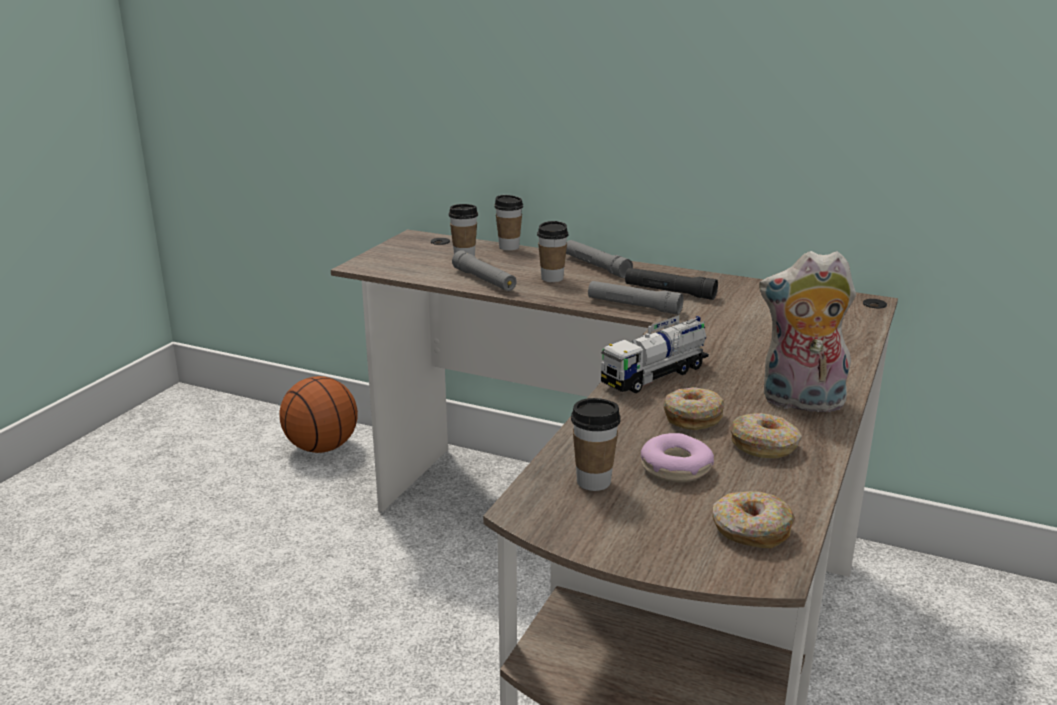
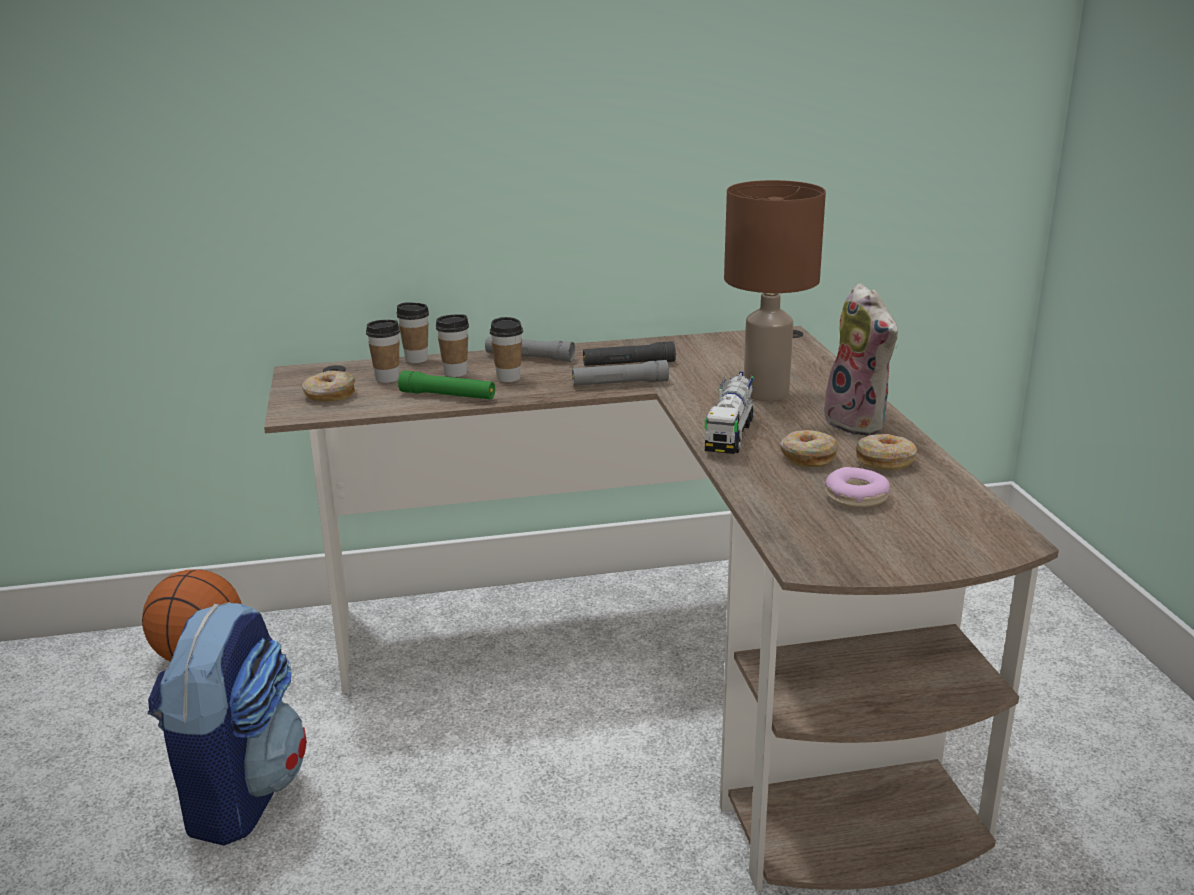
camera: 35 degrees left, 0 degrees up
(245, 552) = (239, 793): none -> backpack
(484, 280) = (448, 396): grey flashlight -> green flashlight
(593, 482) = (818, 527): cup -> cup (455, 373)
(750, 530) = (966, 521): donut -> donut (329, 395)
(754, 349) = (767, 393): none -> brown table lamp
(800, 403) = (860, 423): plush toy -> plush toy turned 90 degrees counterclockwise

